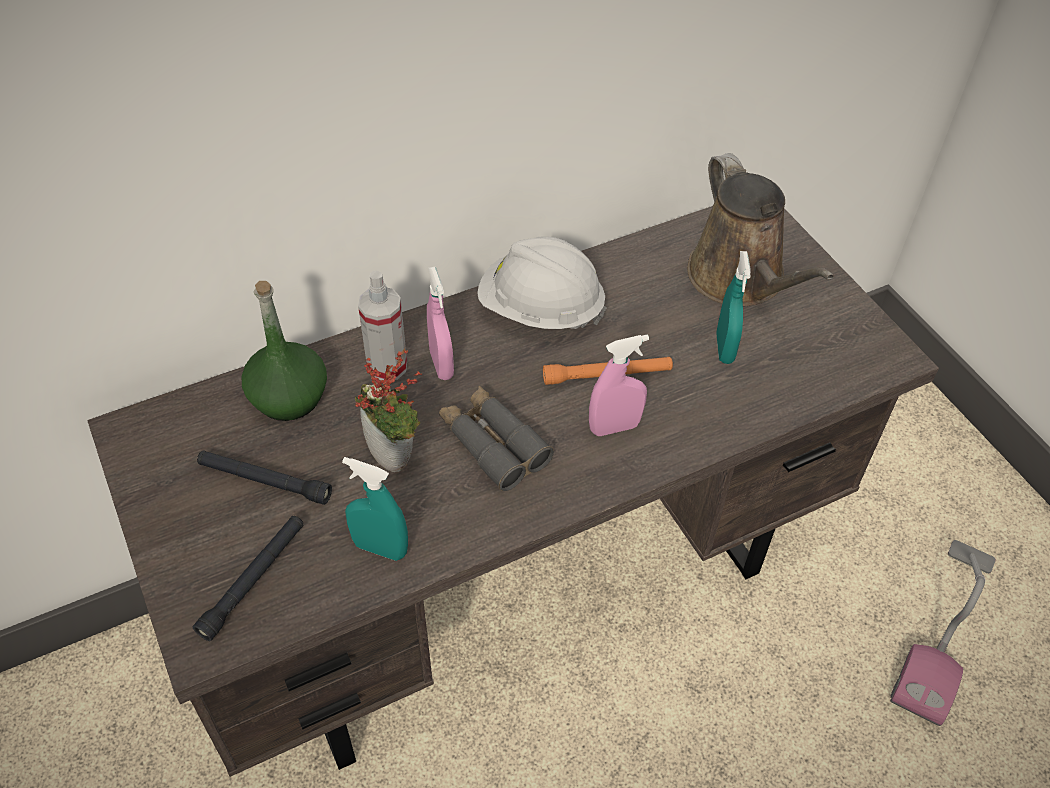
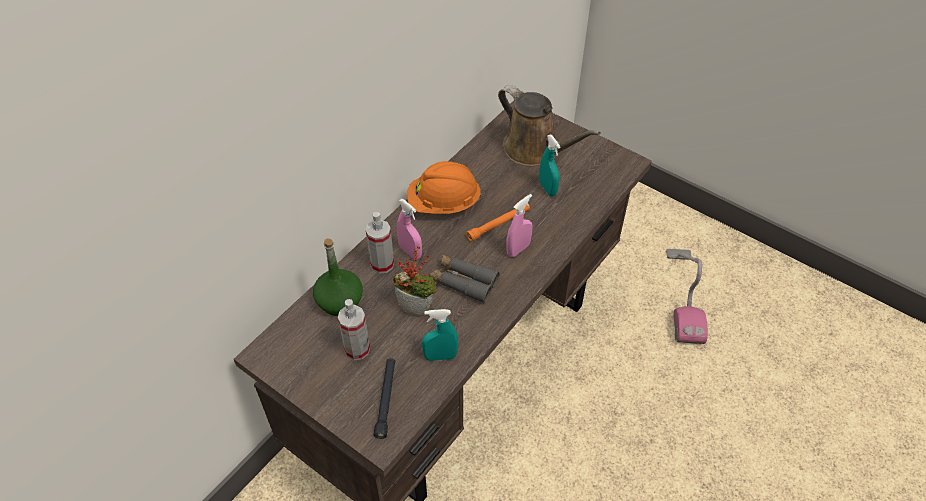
camera: 25 degrees left, 0 degrees up
(264, 481) = (357, 349): black flashlight -> spray bottle
(540, 310) = (443, 203): white hard hat -> orange hard hat

